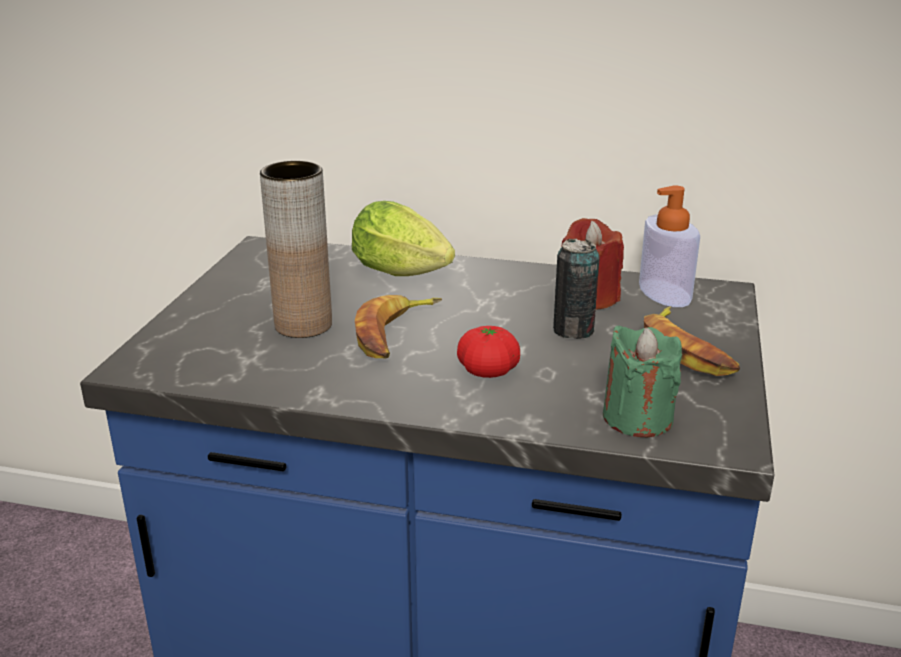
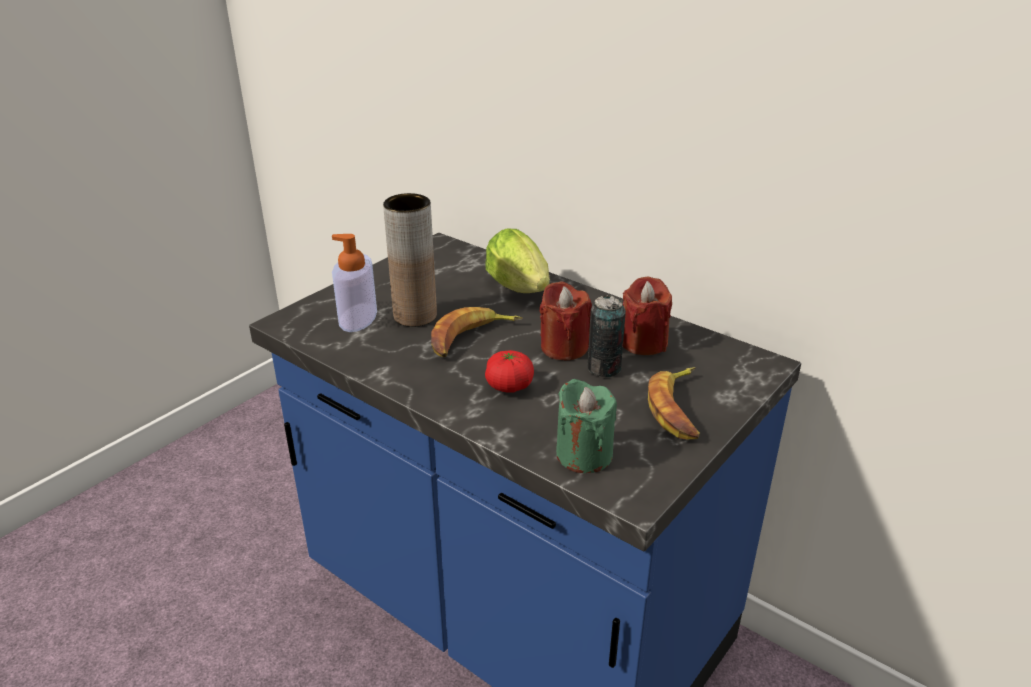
camera: 25 degrees right, 5 degrees up
(510, 320) = (564, 347): none -> red candle
(664, 293) = (710, 353): soap dispenser -> soap dispenser (358, 318)

